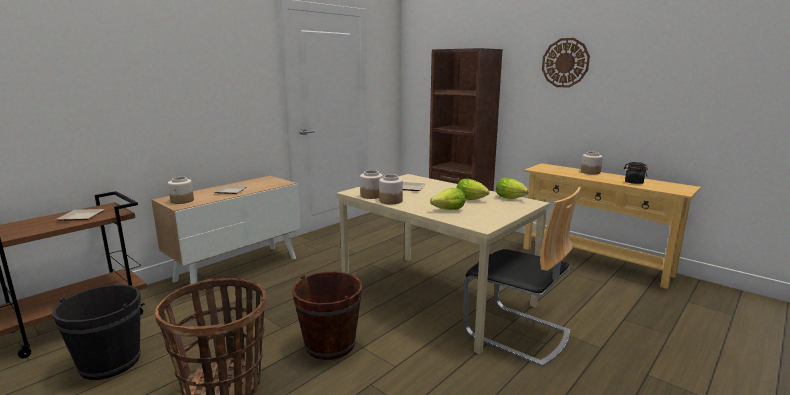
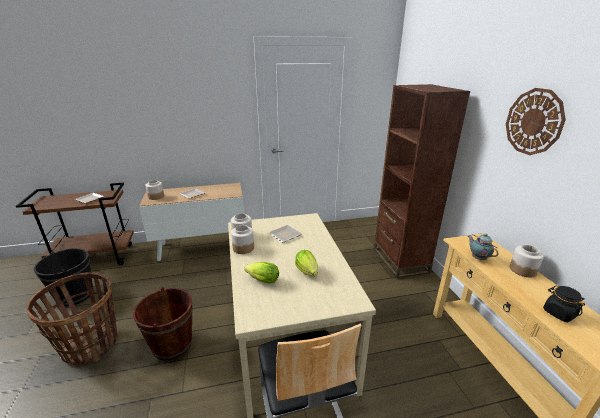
camera: 35 degrees right, 10 degrees up
(512, 198) = (346, 286): lettuce -> none
(559, 173) = (478, 258): none -> teapot

